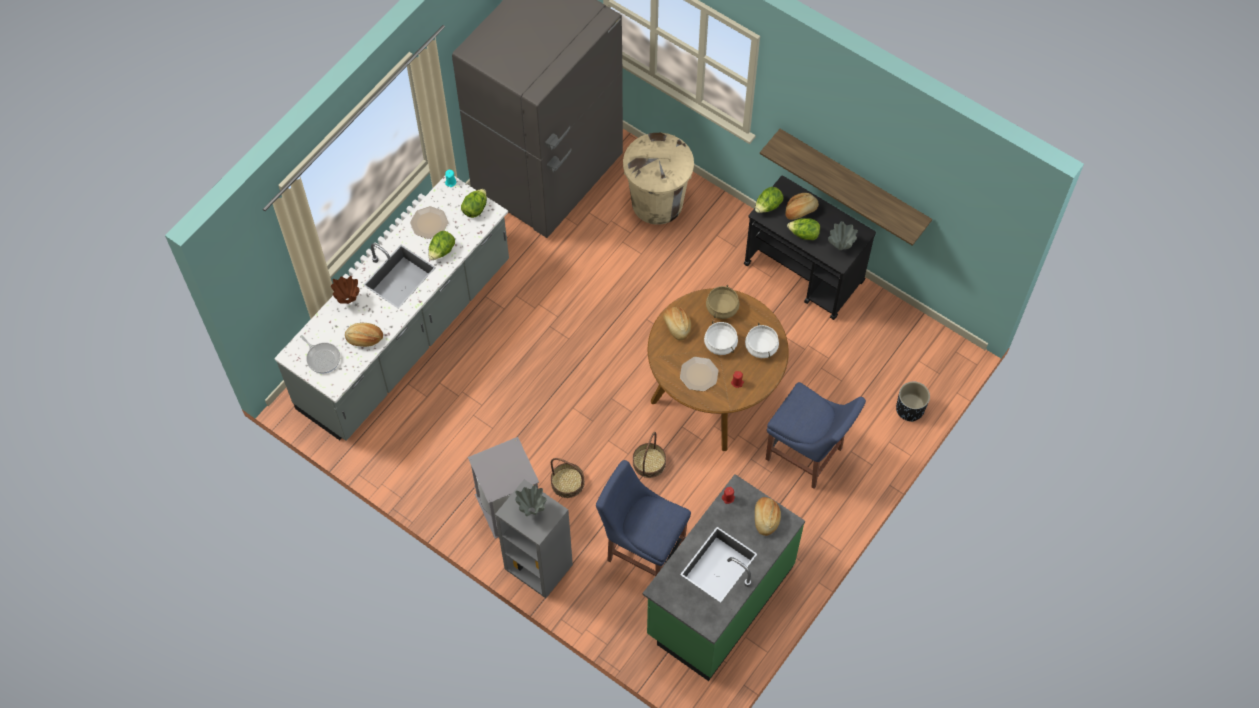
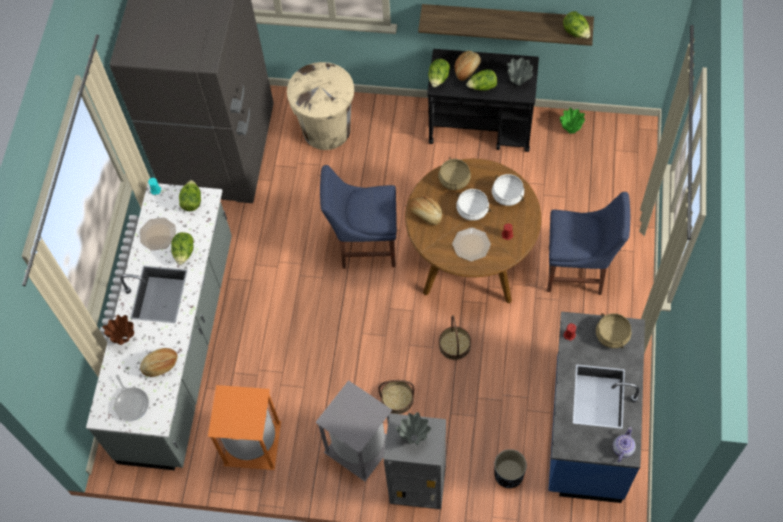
camera: 25 degrees left, 0 degrees up
(322, 358) = (131, 403): frying pan -> frying pan turned 45 degrees clockwise
(417, 453) = (251, 444): none -> orange trash can
(642, 548) = (495, 421): blue chair -> blue chair (364, 245)
(709, 619) = (622, 449): none -> teapot
(718, 601) = (585, 430): green counter -> blue counter
(765, 518) = (612, 335): bread -> beige cooking pot
(888, 320) = (570, 130): none -> green vase
(904, 226) = (576, 32): none -> lettuce
(910, 409) = (633, 191): black planter -> black planter (509, 474)

